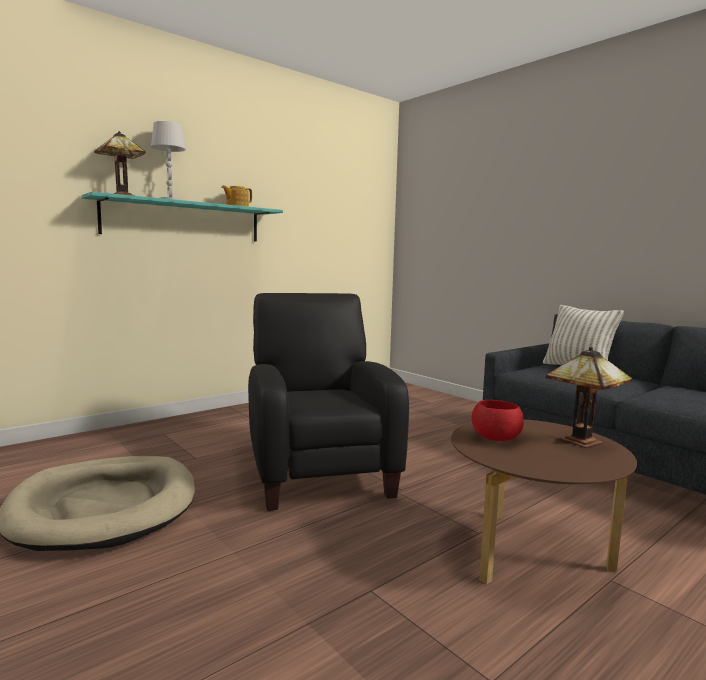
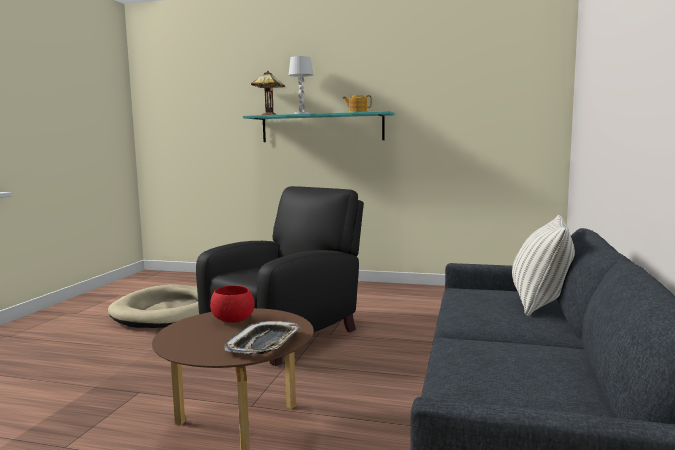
camera: 55 degrees right, 0 degrees up
(584, 442) = (264, 344): table lamp -> tray

